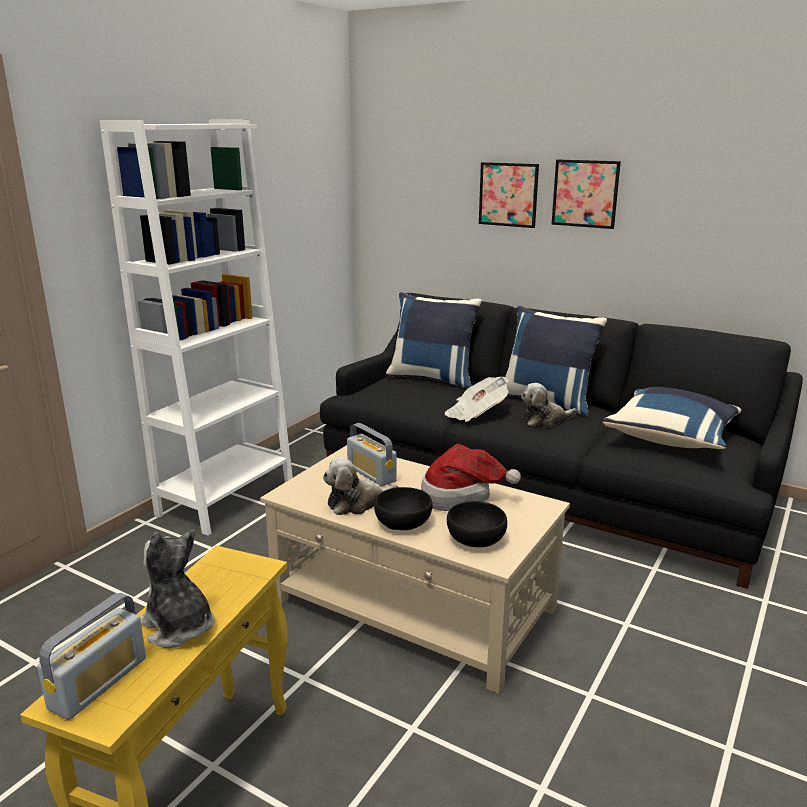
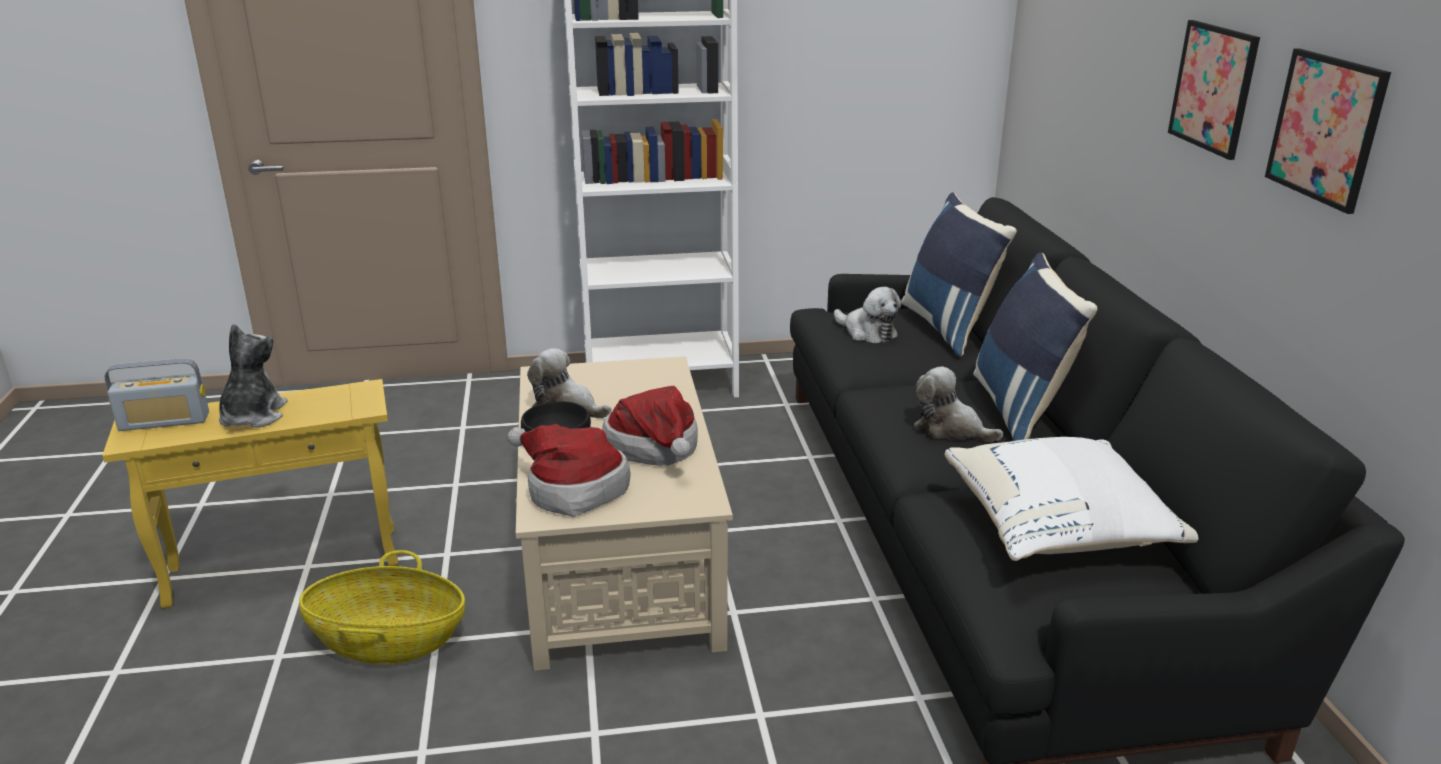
camera: 50 degrees right, 5 degrees up
(371, 474) = (637, 391): radio -> none
(384, 755) = (388, 641): none -> basket
(403, 394) = (867, 332): none -> plush toy
(475, 539) = (571, 489): black bowl -> hat
(476, 414) = (898, 388): newspaper -> none
(508, 194) = (1137, 70): picture -> picture (1325, 128)
(671, 438) = (1058, 529): blue pillow -> white pillow

